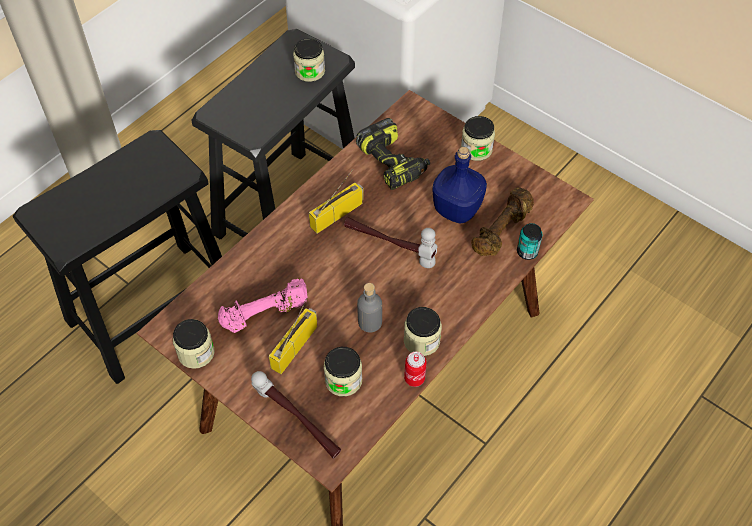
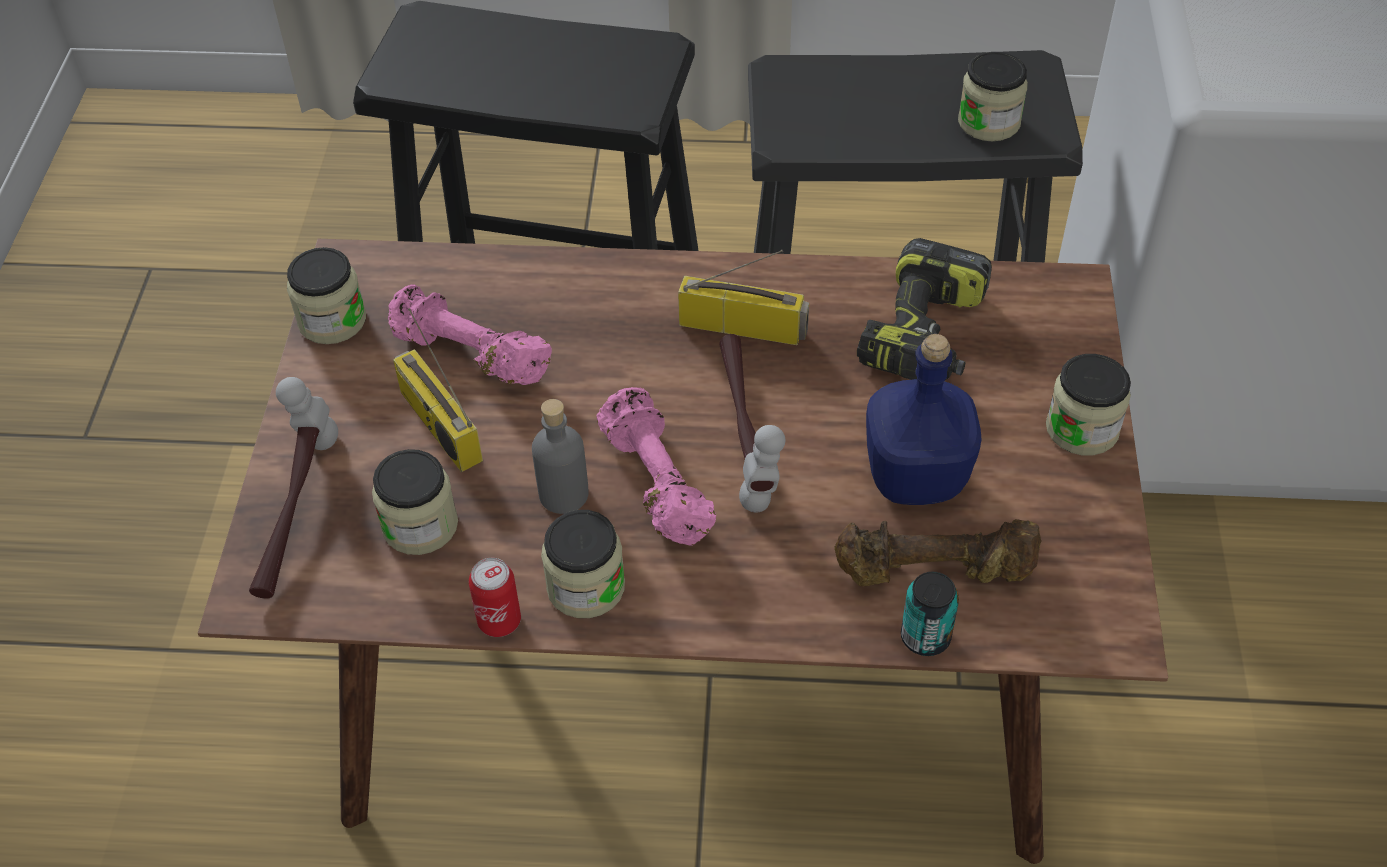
camera: 55 degrees right, 5 degrees down
(294, 345) = (437, 425): radio -> radio turned 120 degrees counterclockwise
(390, 289) = (654, 483): none -> pink dumbbell

